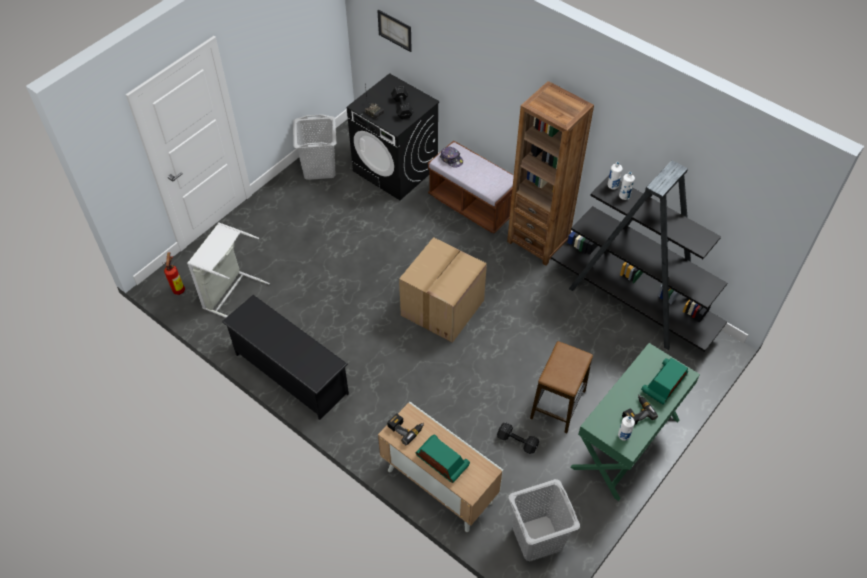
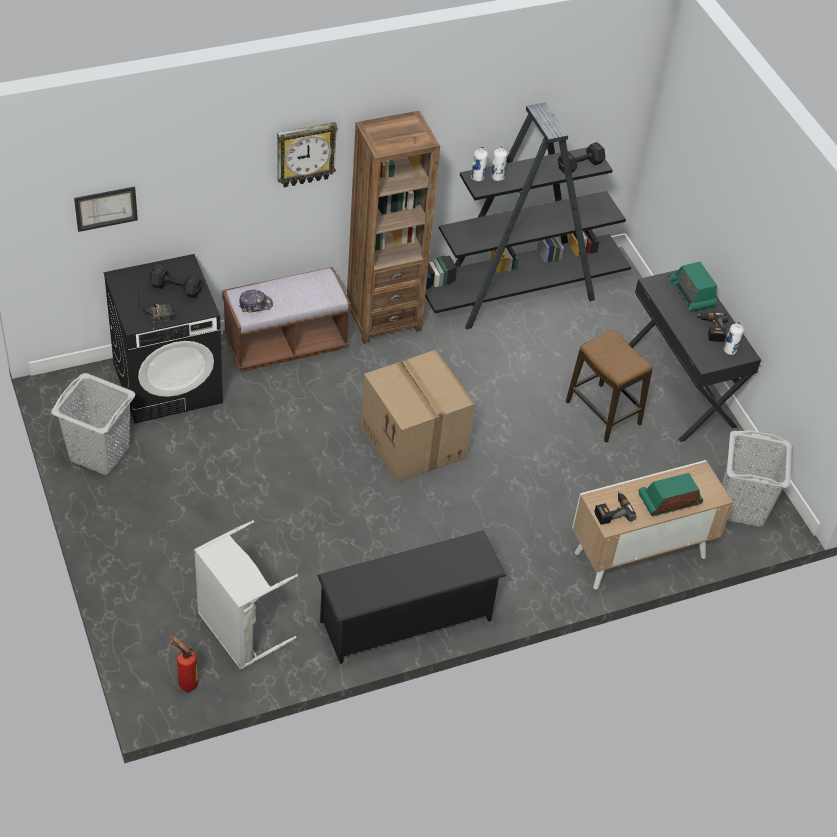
camera: 65 degrees left, 5 degrees down
(514, 81) = (305, 154): none -> wall clock
(516, 441) = (625, 467): black dumbbell -> black dumbbell (579, 166)
(626, 443) = (679, 387): green desk -> black desk

